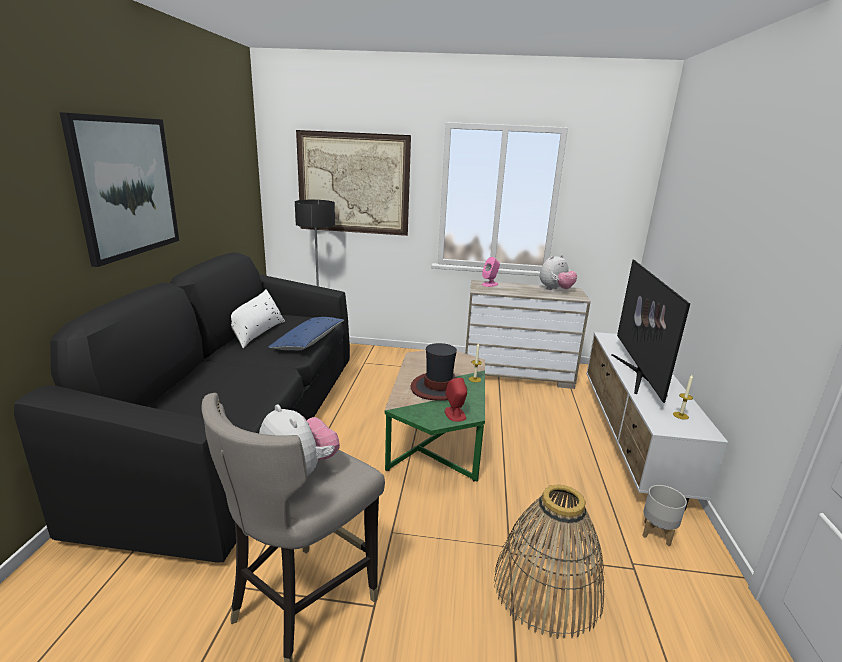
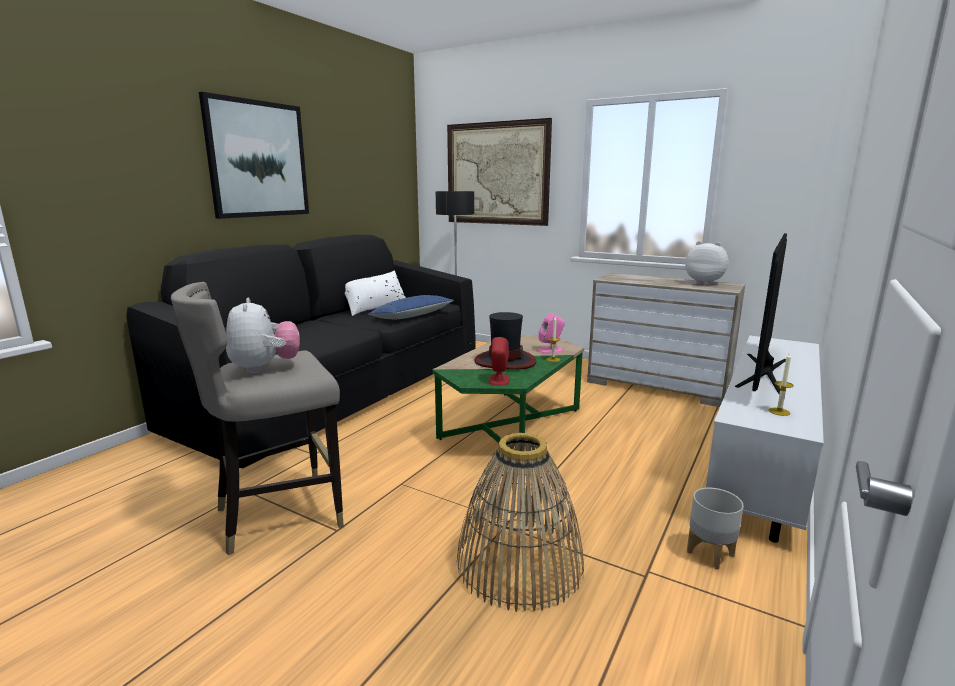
camera: 25 degrees right, 5 degrees down
(490, 284) = (626, 276): pink speaker -> pink speaker (551, 350)
(555, 290) = (705, 283): plush toy -> plush toy turned 135 degrees counterclockwise

